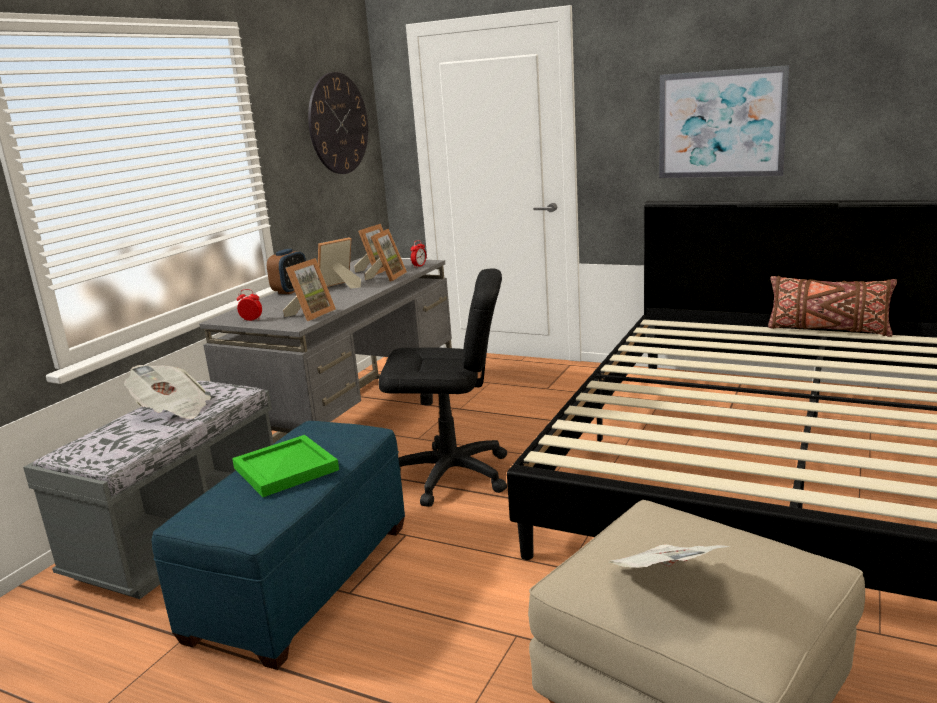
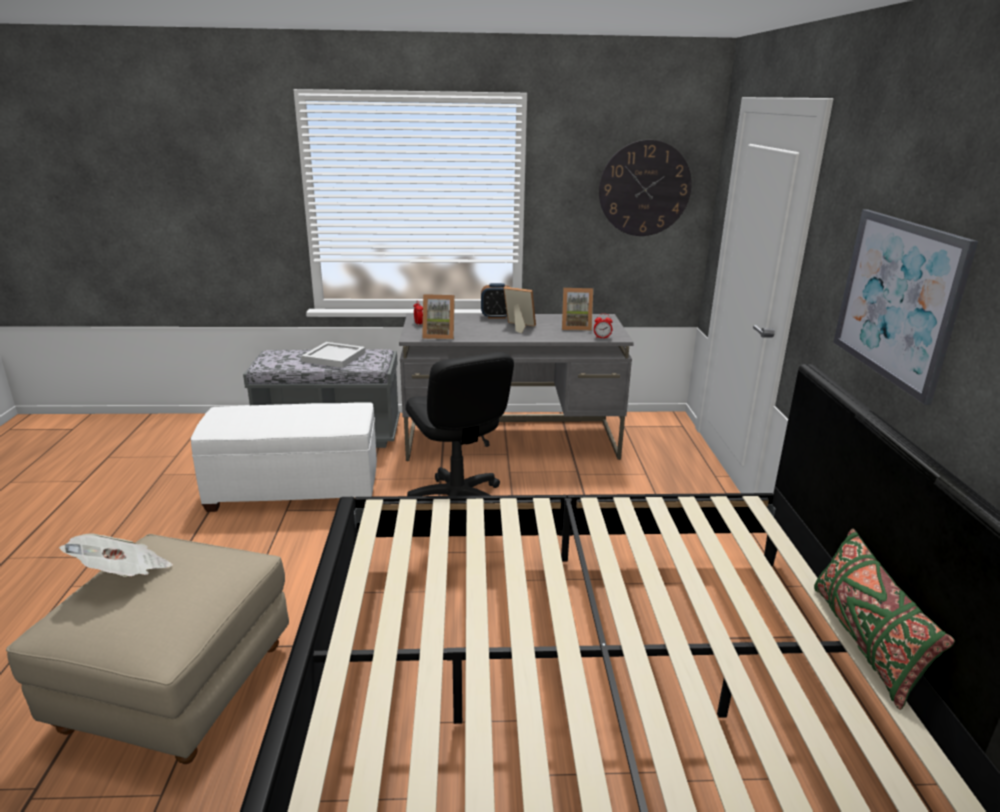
camera: 60 degrees right, 5 degrees up
(172, 410) = (334, 357): newspaper -> white tray
(284, 469) = (288, 415): green tray -> none
(302, 580) = (296, 489): blue ottoman -> white ottoman
(387, 277) = (557, 335): picture frame -> none
(827, 330) = (864, 641): brown pillow -> green pillow

